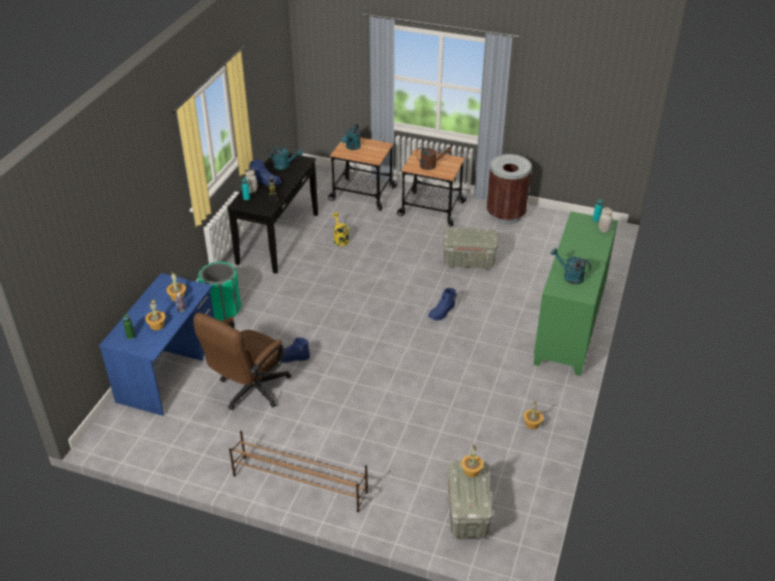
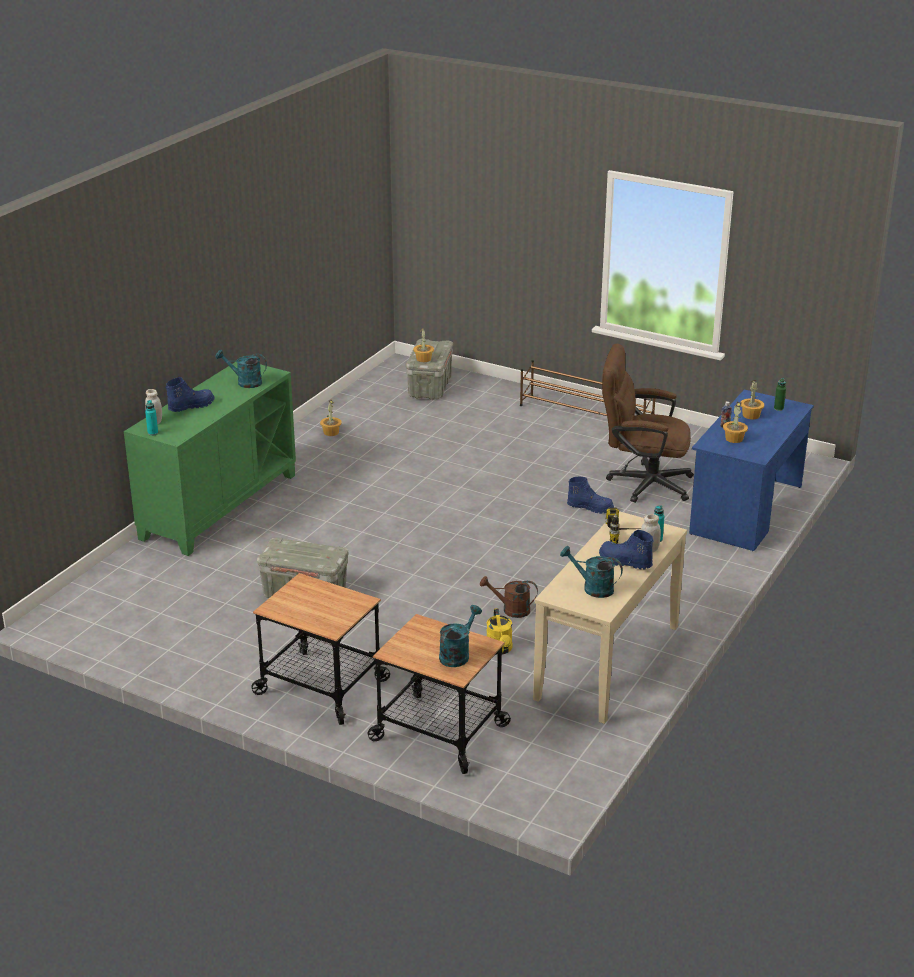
camera: 170 degrees left, 10 degrees down
(222, 309) = (688, 567): green trash can -> none
(249, 391) = (642, 483): brown office chair -> brown office chair turned 120 degrees counterclockwise
(277, 238) = (608, 662): black console table -> beige console table
(431, 165) = (322, 601): brown watering can -> brown watering can (511, 610)
(442, 313) = (379, 535): blue boot -> blue boot (191, 406)
(506, 215) = (196, 662): brown trash can -> none
(569, 276) = (245, 382): turquoise watering can -> turquoise watering can turned 150 degrees clockwise

